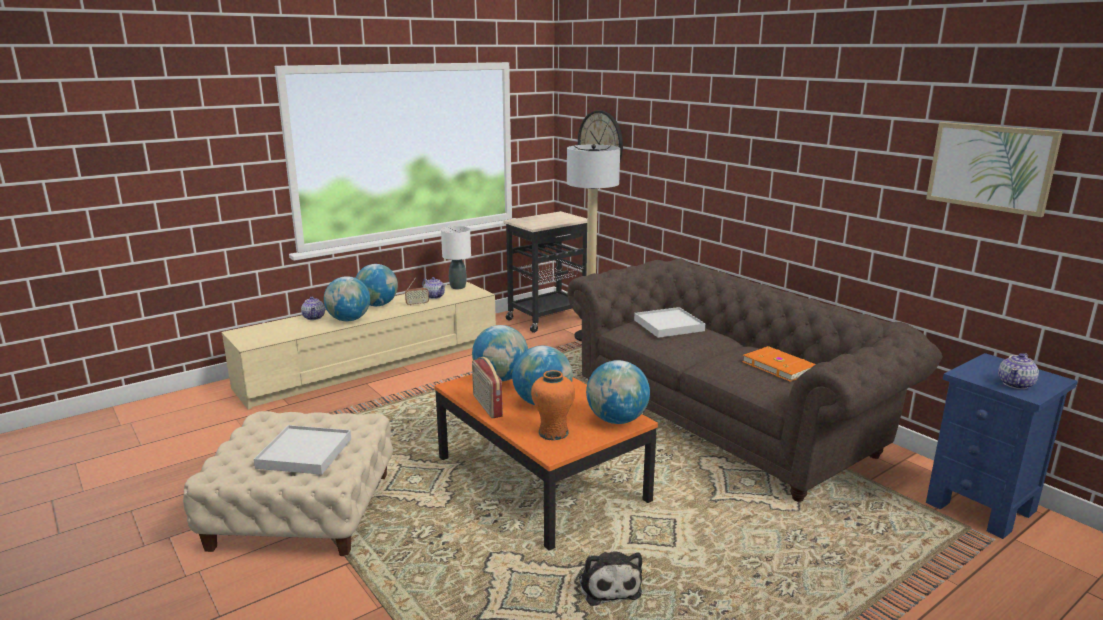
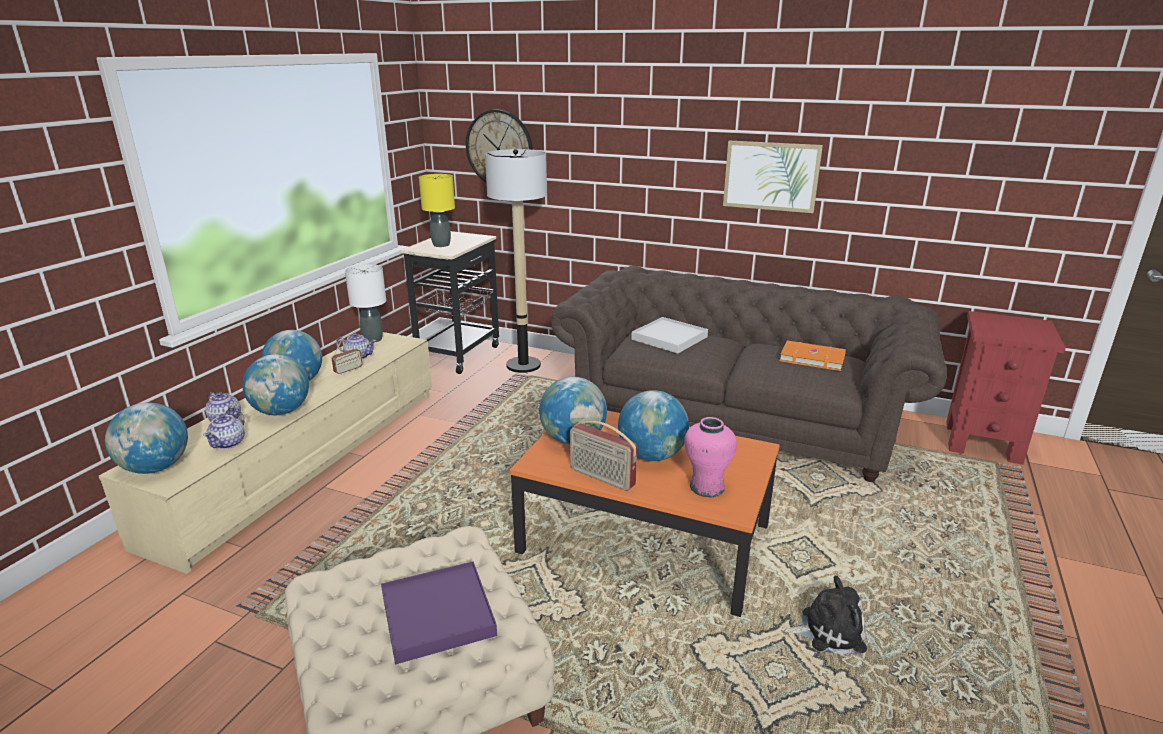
camera: 30 degrees left, 5 degrees up
(304, 453) = (437, 614): white tray -> purple tray
(538, 220) = (441, 245): none -> yellow table lamp
(553, 433) = (706, 487): orange vase -> pink vase
(608, 585) = (827, 630): plush toy -> plush toy turned 45 degrees counterclockwise
(617, 420) = (743, 453): globe -> globe (156, 468)
(981, 508) = (983, 443): blue nightstand -> red nightstand
(991, 167) = (973, 143): picture -> picture (771, 176)
(1016, 384) = (1027, 333): teapot -> teapot (229, 443)

